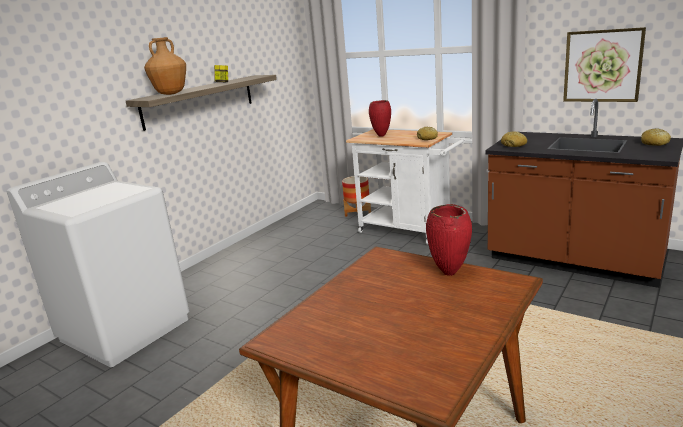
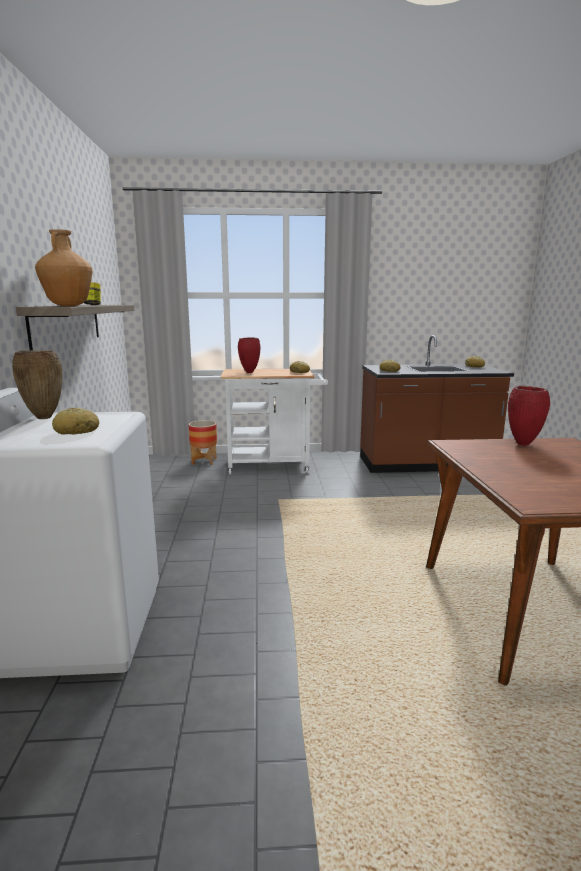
camera: 40 degrees left, 5 degrees down
(89, 202) = (77, 431): none -> bread
(105, 186) = (45, 418): none -> brown vase
(602, 66) = (420, 313): picture -> none

